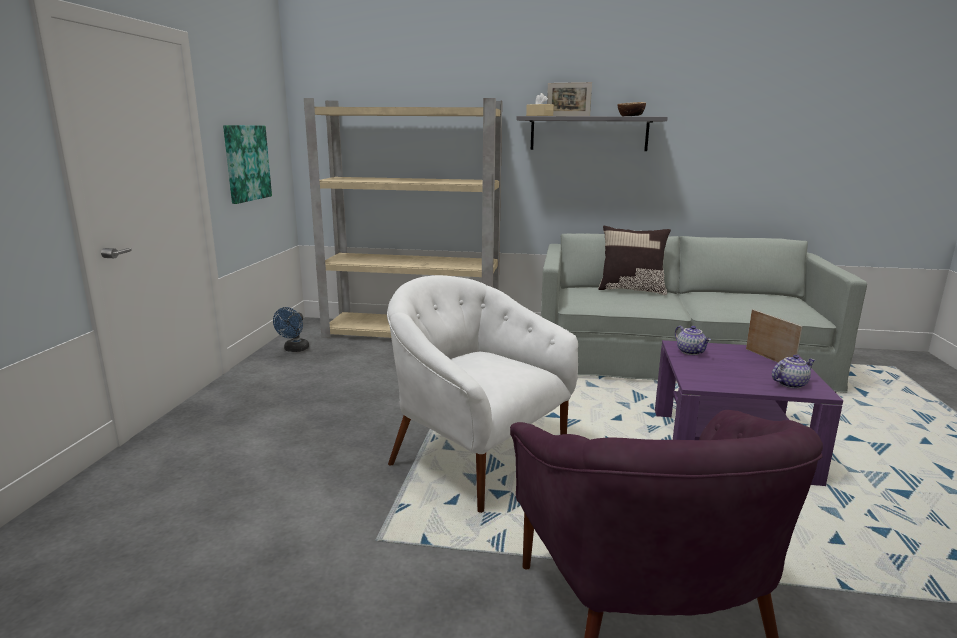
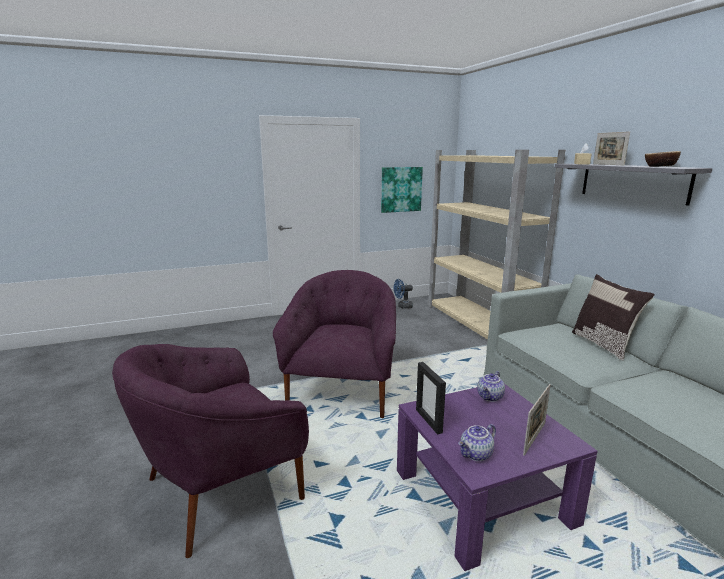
camera: 60 degrees right, 0 degrees up
(476, 457) = (342, 391): white armchair -> purple armchair
(723, 385) = (429, 420): none -> picture frame
(790, 384) = (476, 454): teapot -> teapot turned 105 degrees clockwise

